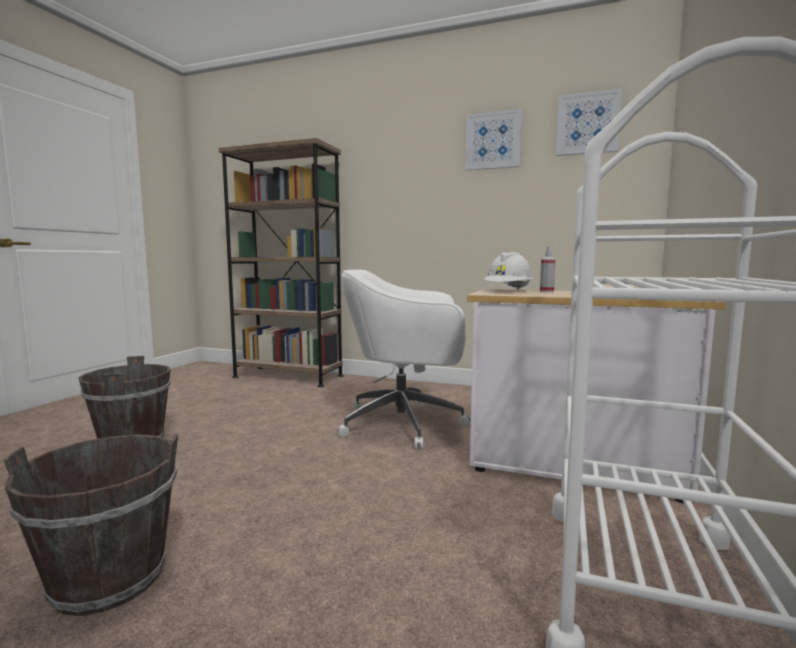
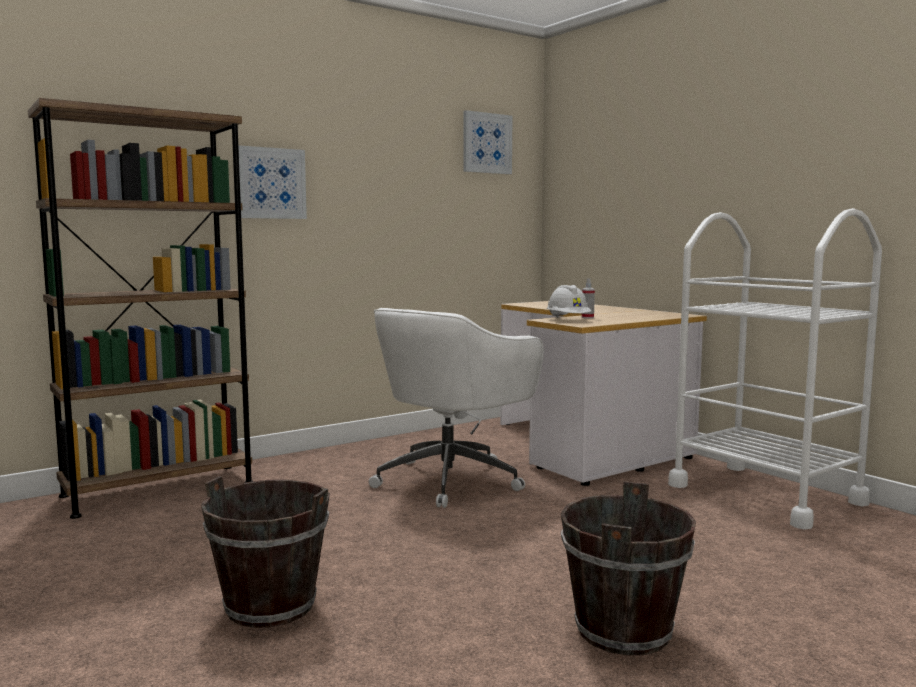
camera: 55 degrees left, 0 degrees up
(493, 141) = (406, 145): picture -> picture (271, 183)

